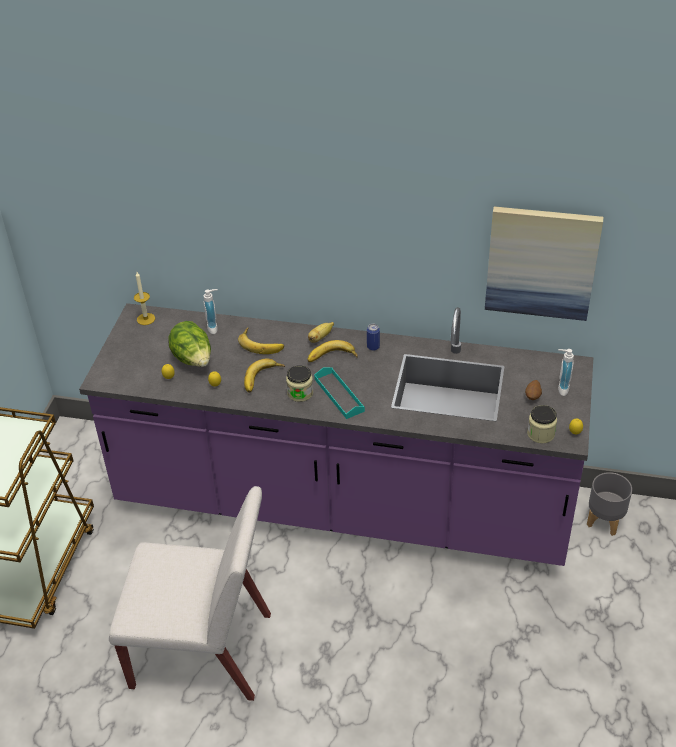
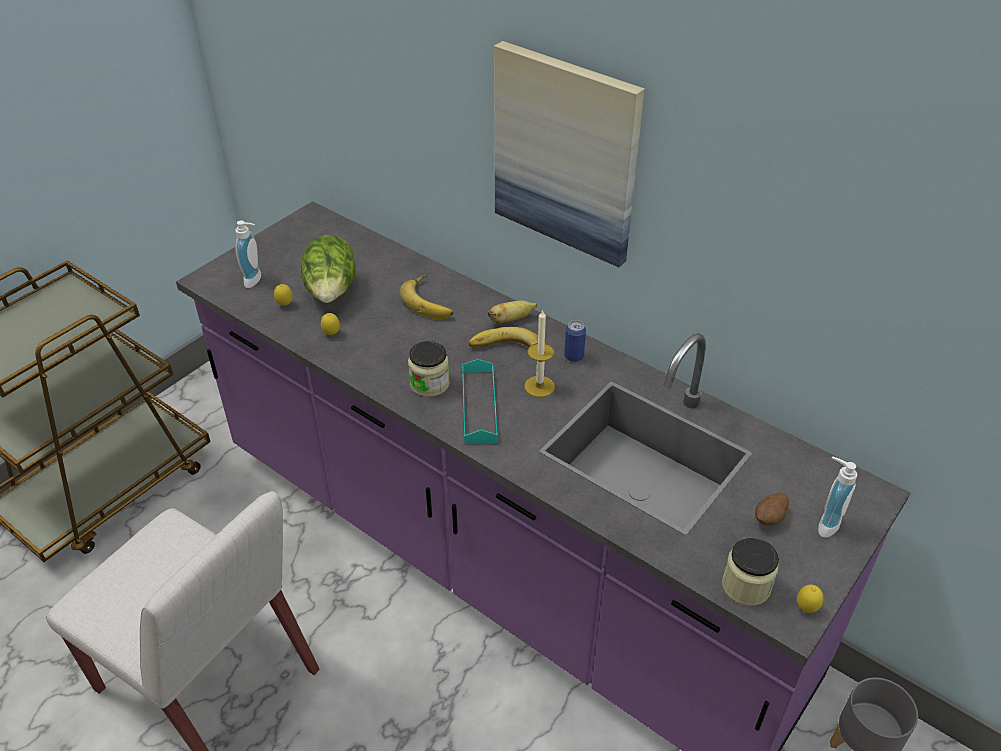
camera: 25 degrees right, 0 degrees up
(146, 319) = (318, 226): candle -> candle (539, 386)
(214, 327) = (389, 262): soap dispenser -> soap dispenser (256, 280)
(263, 379) = (397, 347): banana -> none
(541, 262) = (858, 301): picture -> picture (566, 154)

